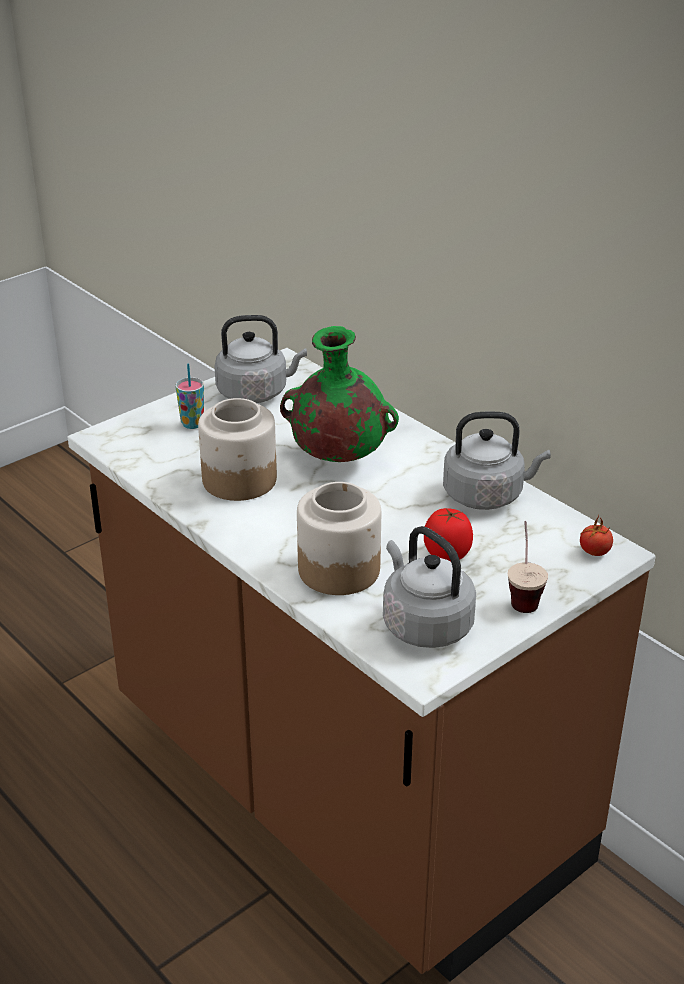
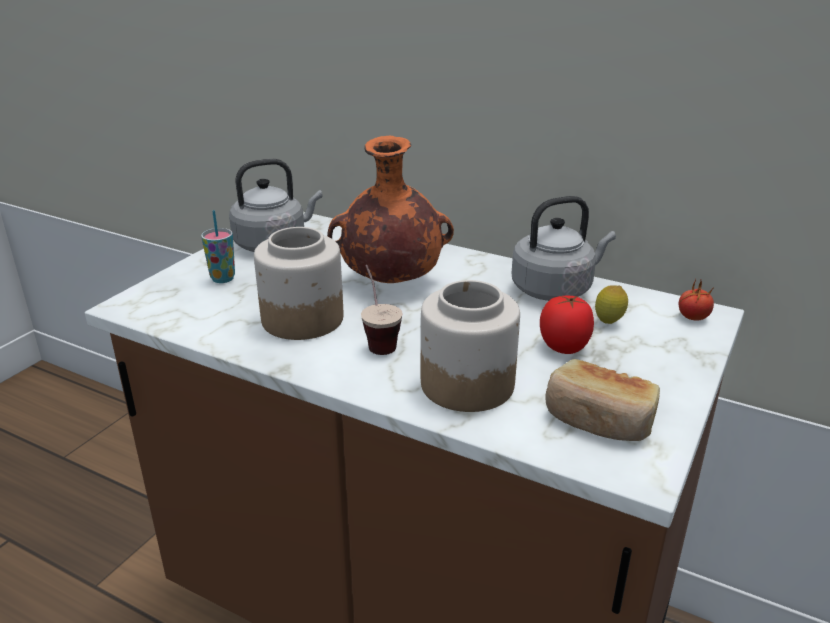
camera: 20 degrees left, 5 degrees down
(337, 457) = (390, 282): green vase -> orange vase
(424, 624) = (599, 420): grey kettle -> bread
(508, 541) = (608, 323): none -> lemon
(523, 595) = (667, 369): cup -> cup (378, 340)

